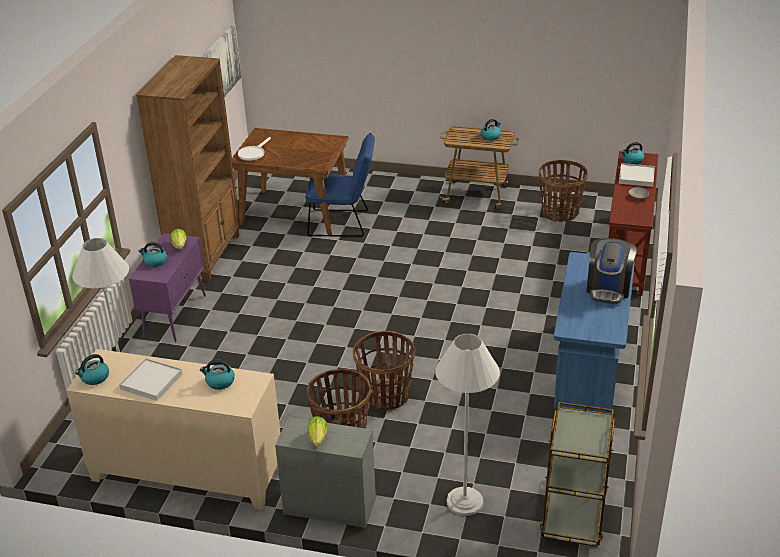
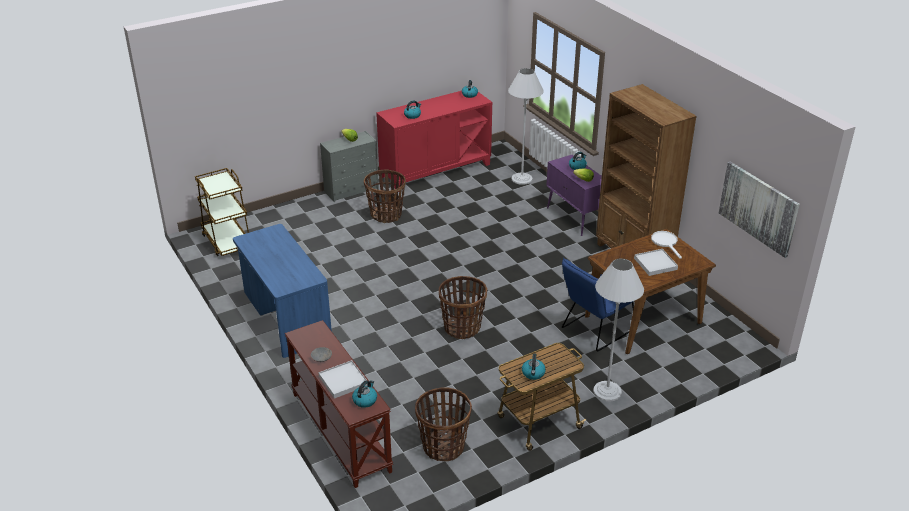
camera: 135 degrees right, 0 degrees up
(151, 381) = (443, 103): white tray -> white tray (655, 264)
(187, 473) = (435, 170): beige cabinet -> red cabinet
(386, 396) = (389, 241): basket -> basket (462, 328)
(464, 501) = (288, 220): white floor lamp -> white floor lamp (607, 391)
(608, 288) = (274, 266): coffee machine -> none

